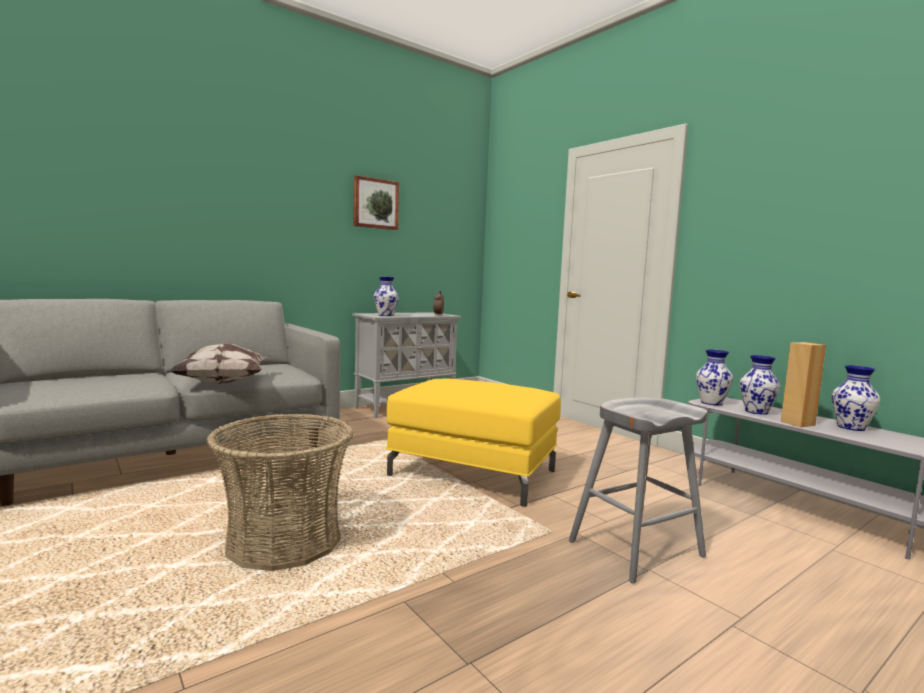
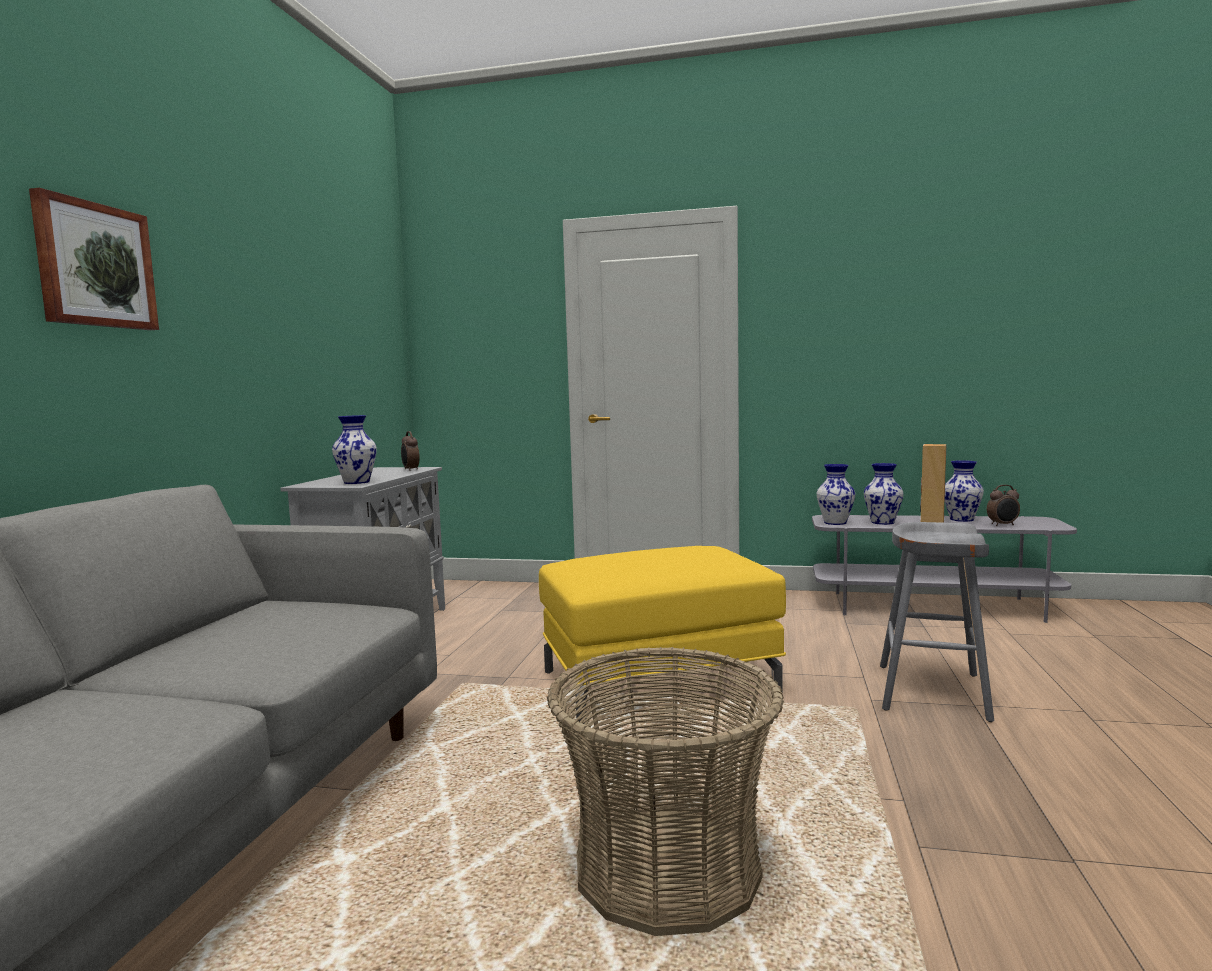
camera: 40 degrees left, 0 degrees up
(225, 382) = (293, 657): pillow -> none
(375, 203) = (286, 288): picture -> picture (94, 265)
(881, 440) = (1003, 525): none -> alarm clock

